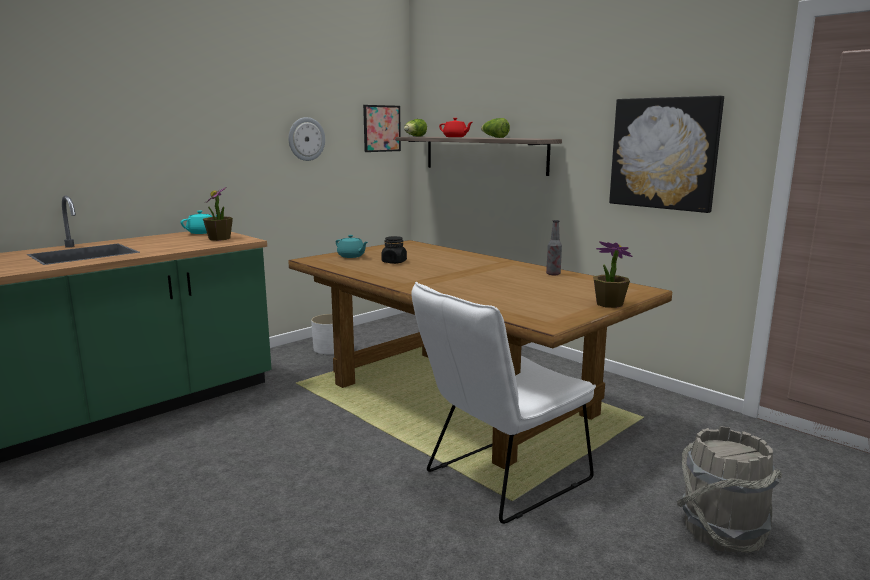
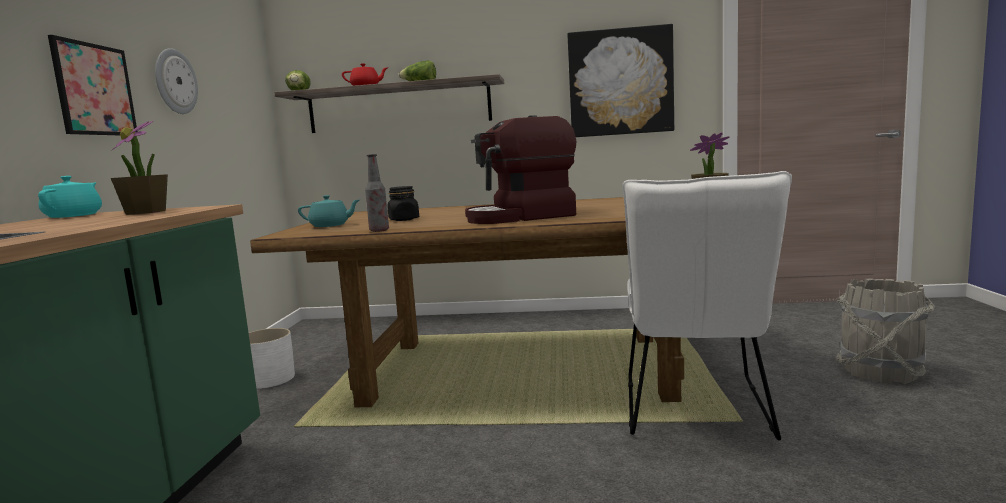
camera: 40 degrees left, 5 degrees down
(381, 128) = (249, 82): picture -> picture (94, 89)
(439, 282) = (521, 217): none -> coffee machine
(553, 274) = (587, 201): bottle -> bottle (379, 230)

